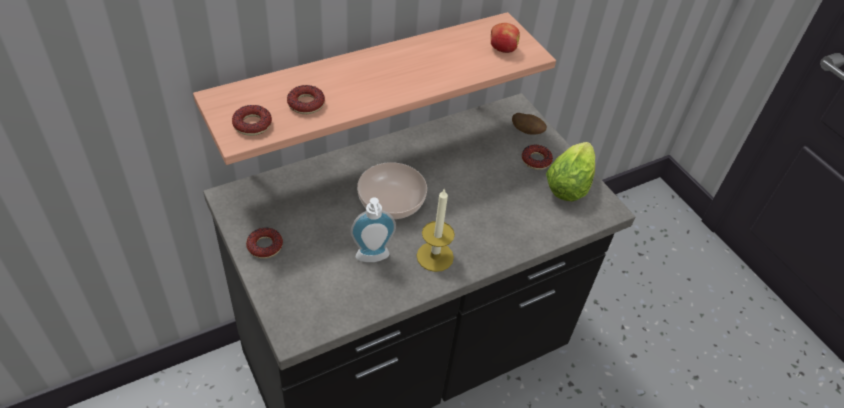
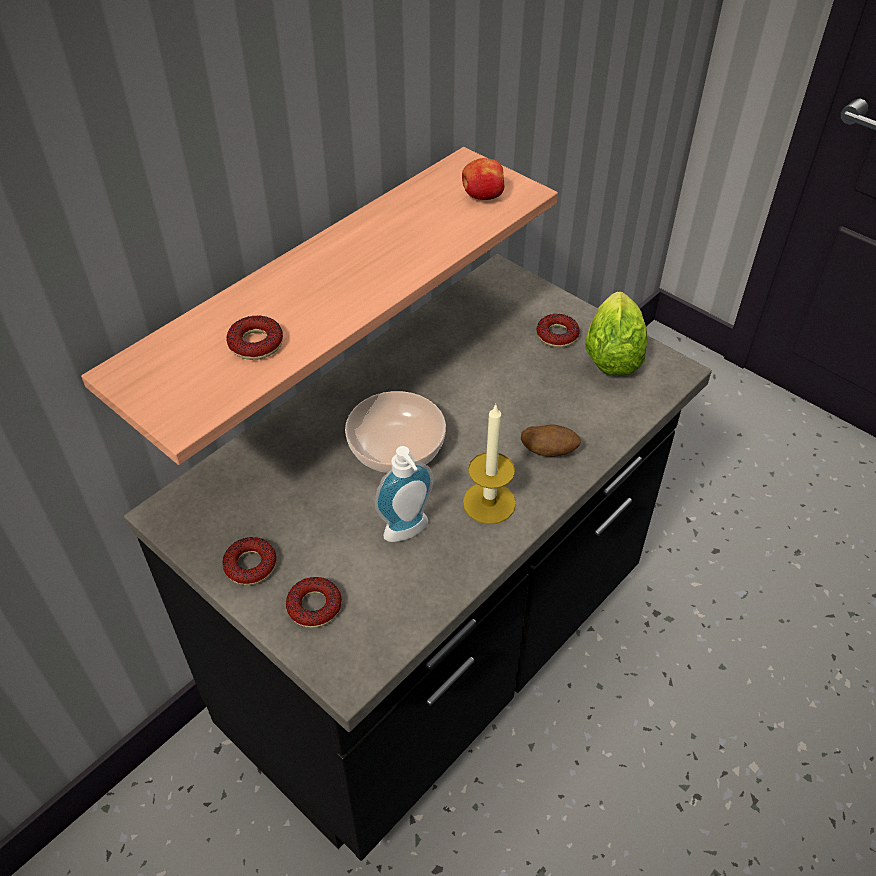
camera: 15 degrees left, 0 degrees up
(252, 124) = (193, 395): donut -> donut (314, 606)
(527, 132) = (528, 302): potato -> potato (548, 452)

